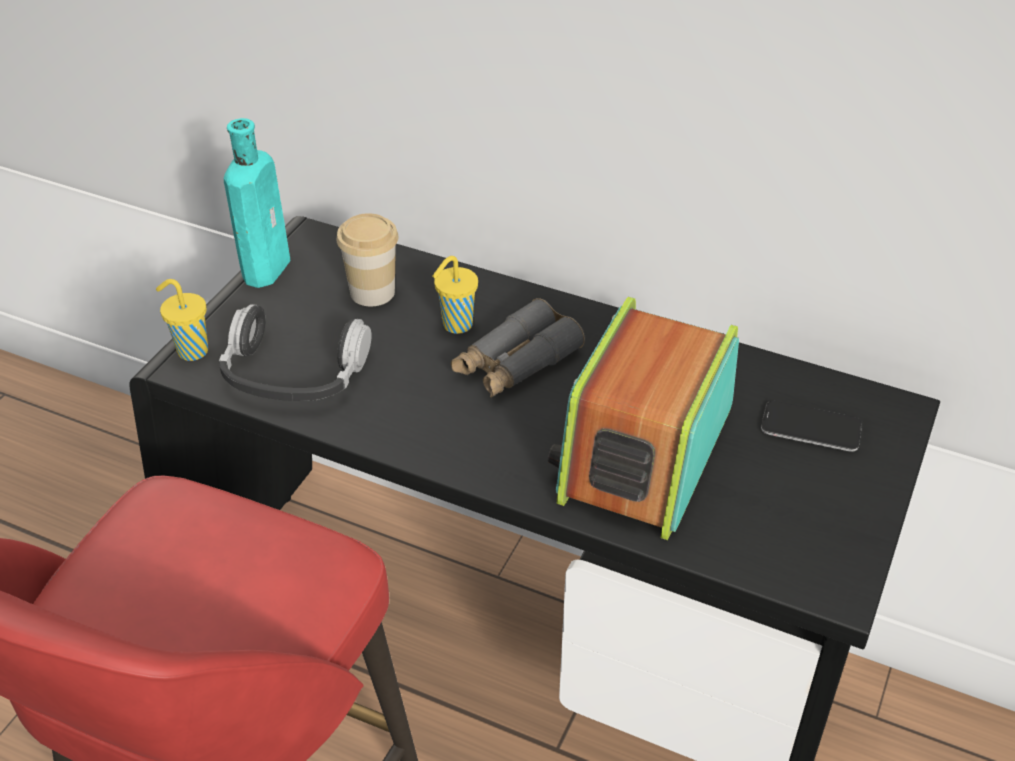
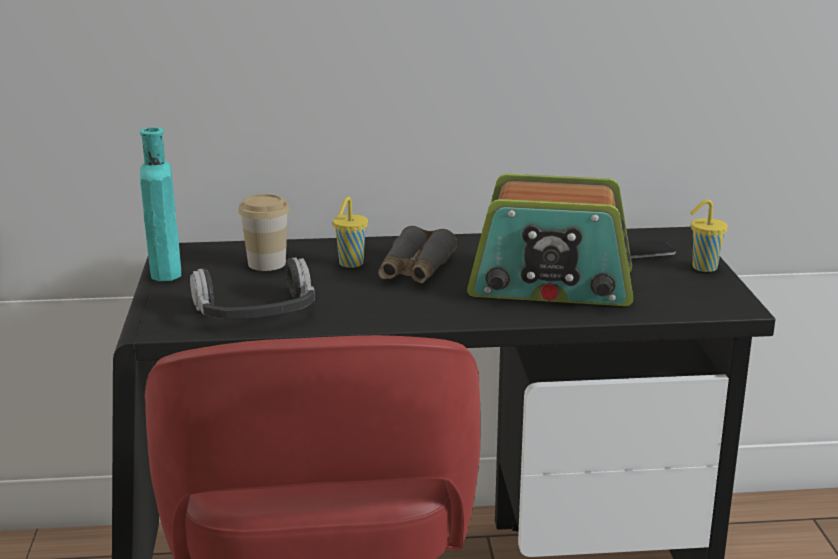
camera: 30 degrees left, 20 degrees down
(191, 351) = (155, 320): yellow cup -> yellow cup (702, 268)
(644, 452) = (551, 285): radio -> radio turned 75 degrees counterclockwise

